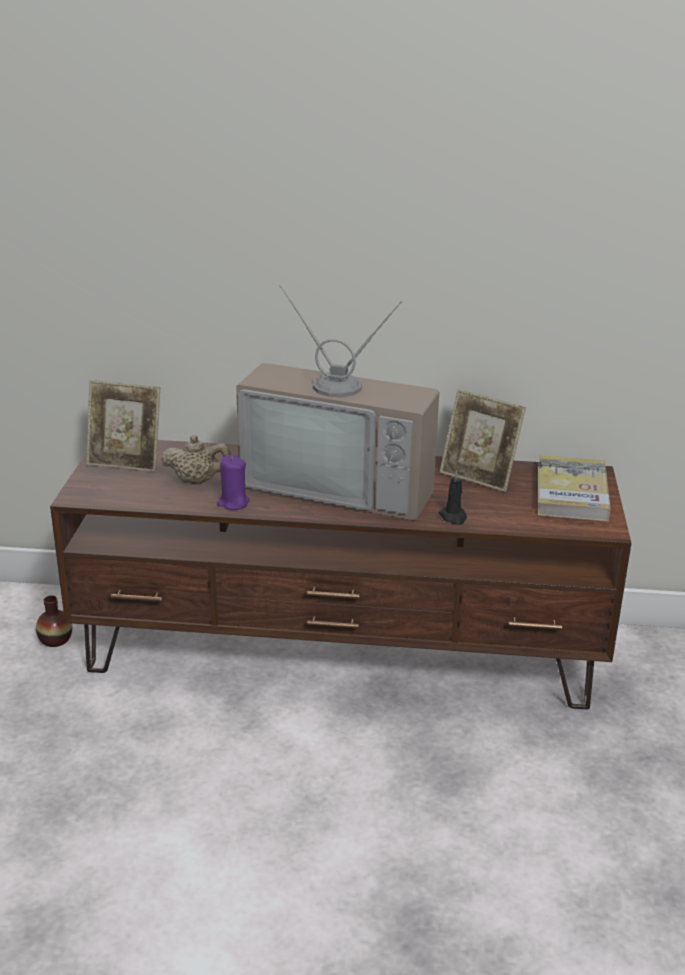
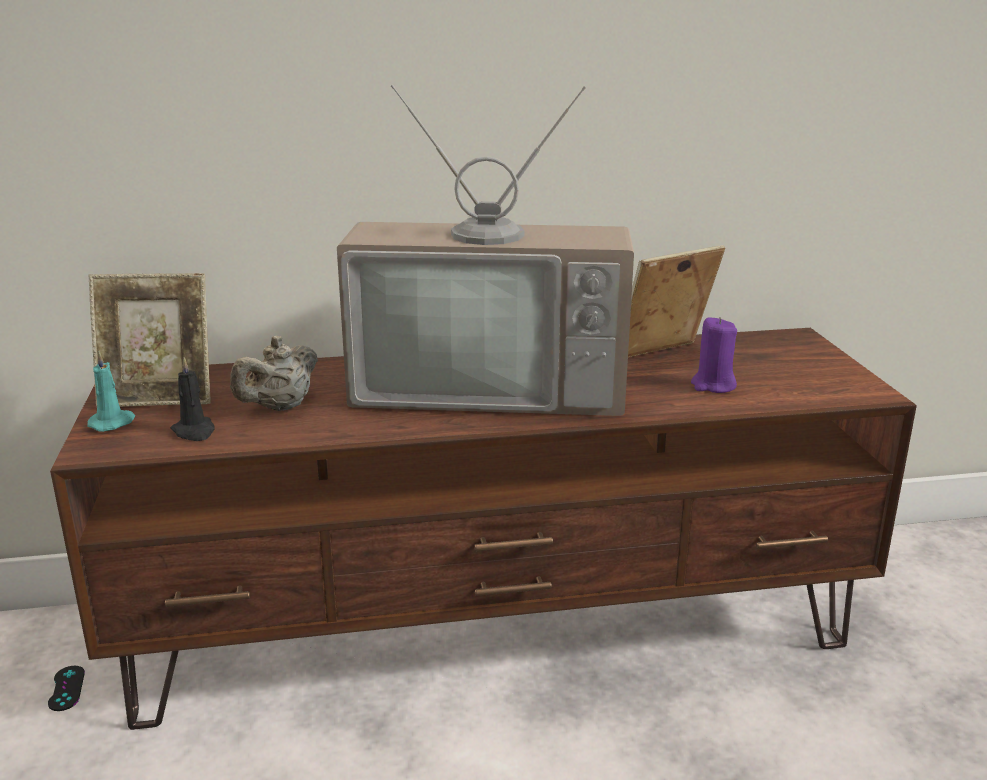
camera: 15 degrees left, 5 degrees down
(55, 639) = (66, 688): vase -> black game controller
(93, 478) = (113, 423): none -> turquoise candle
(197, 481) = (280, 407): beige teapot -> beige teapot turned 135 degrees clockwise
(233, 503) = (348, 428): purple candle -> purple candle (713, 385)
(453, 517) = (670, 405): black candle -> black candle (194, 431)
(478, 477) = (663, 357): picture frame -> picture frame turned 135 degrees clockwise
(571, 493) = (791, 360): book -> none

